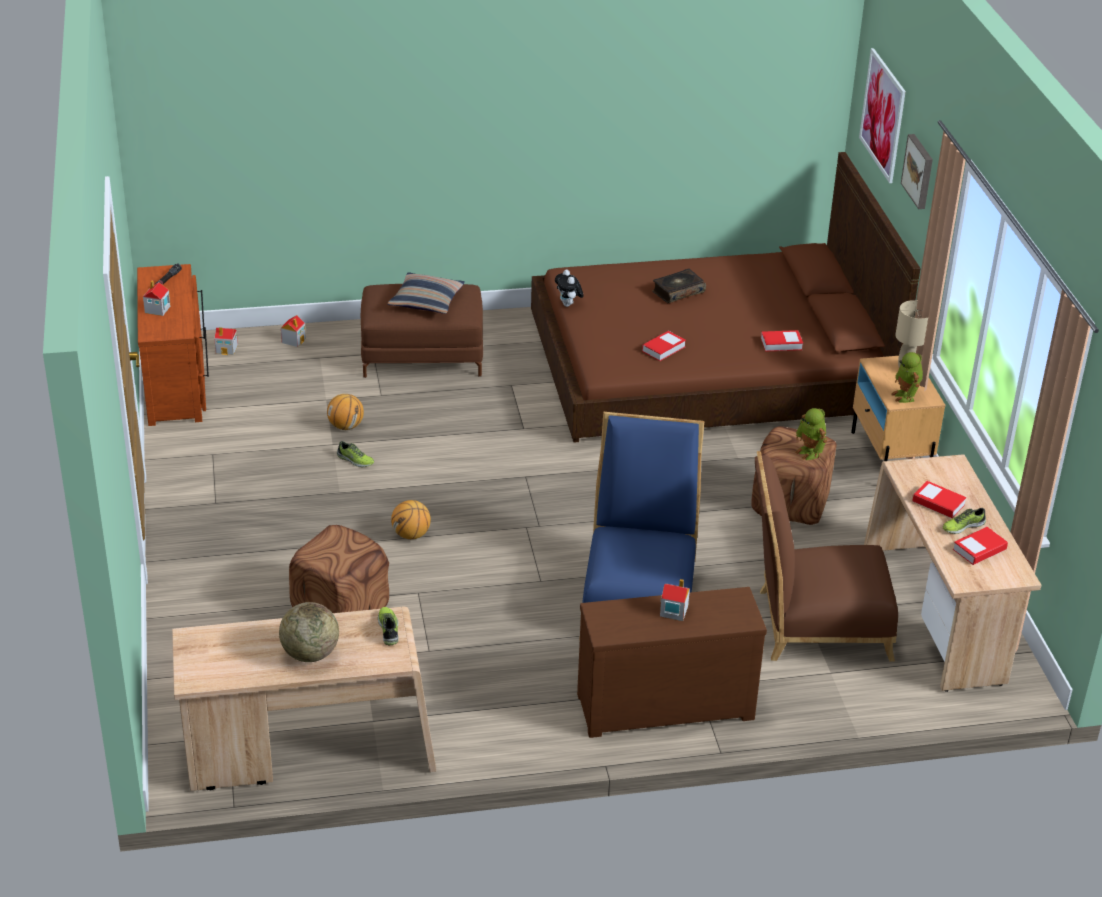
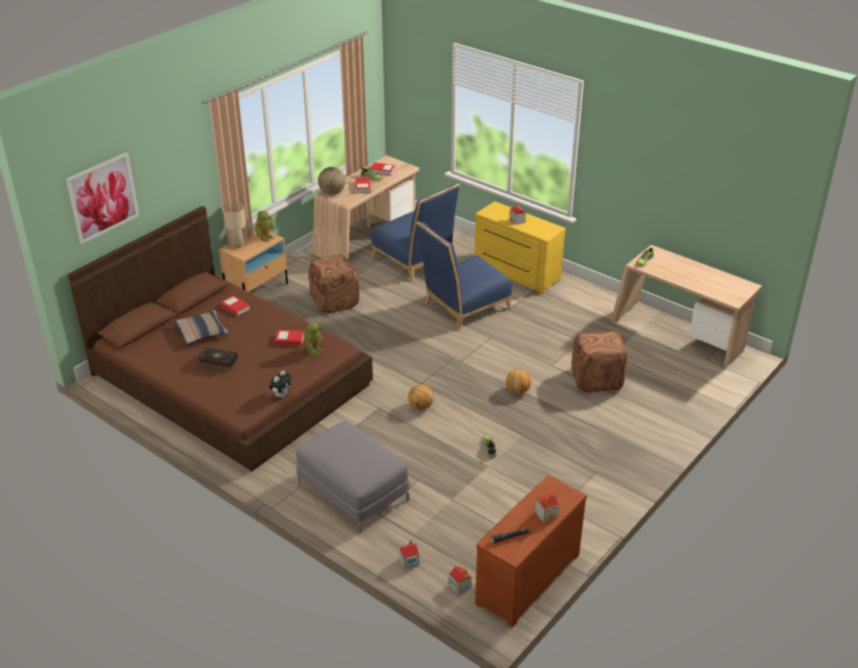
camera: 130 degrees left, 0 degrees up
(310, 654) = (688, 269): globe -> globe (332, 192)
(346, 426) = (465, 472): basketball -> basketball (420, 407)
(422, 354) = (352, 492): brown ottoman -> grey ottoman
(426, 301) = (351, 448): pillow -> pillow (201, 332)
(664, 703) = (515, 273): brown dresser -> yellow dresser
(810, 452) = (333, 260): toy robot -> toy robot (314, 351)
(814, 625) = (415, 262): brown chair -> blue chair
(919, 171) = (168, 170): picture -> none

